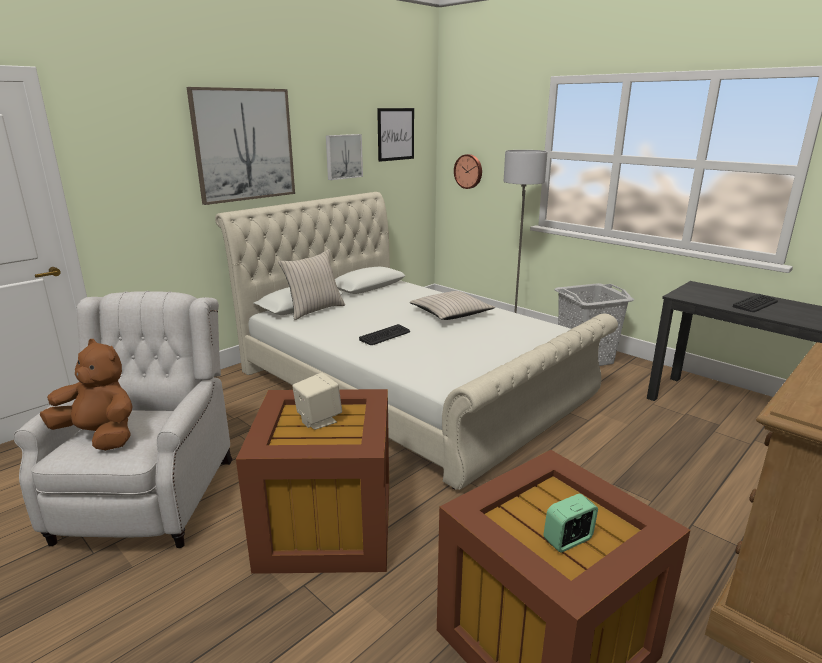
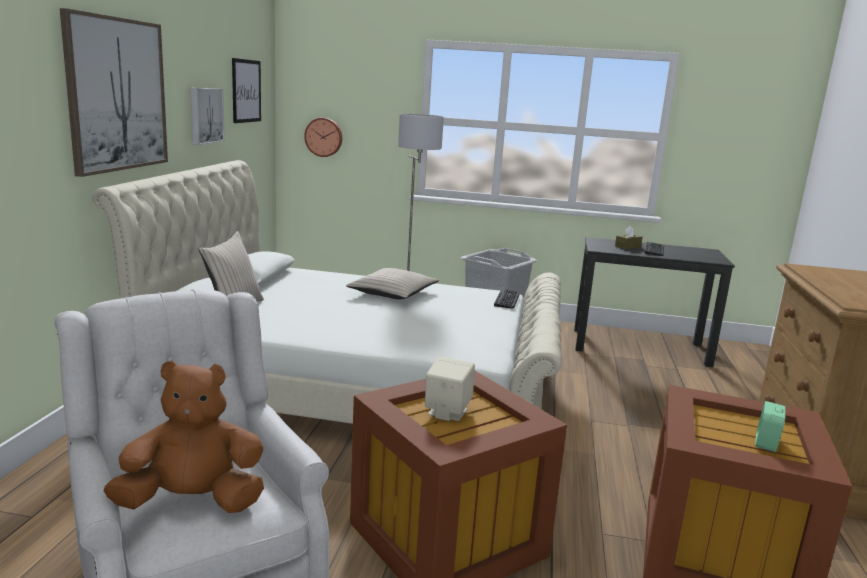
camera: 35 degrees left, 5 degrees down
(385, 335) = (362, 323): keyboard -> keyboard (507, 299)
(725, 296) = (628, 246): none -> brown tissue box

